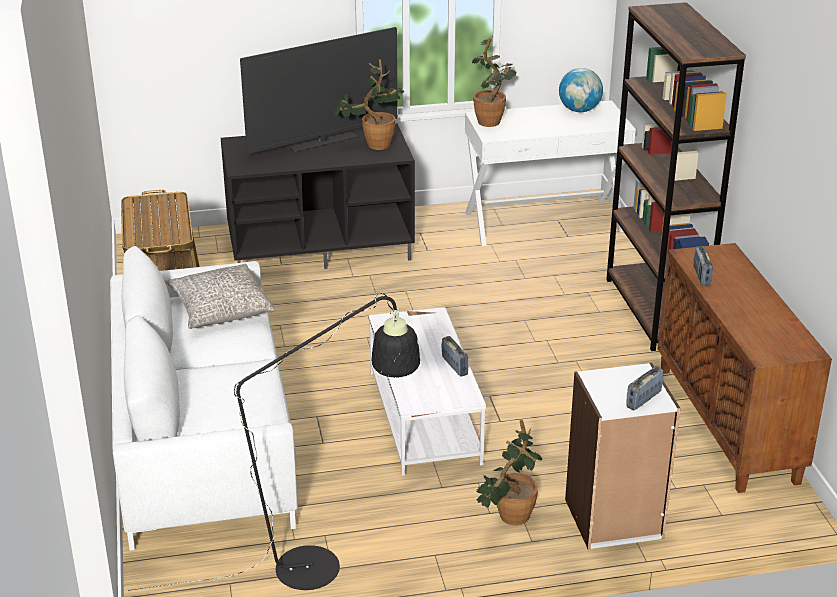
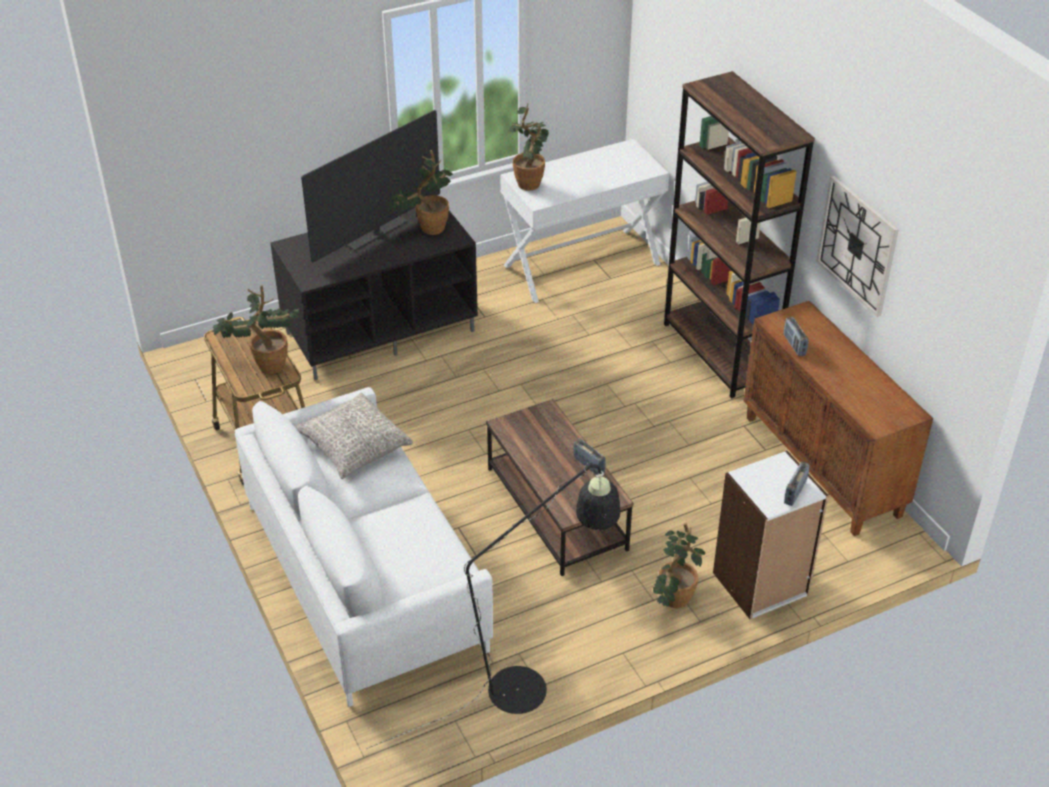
camera: 15 degrees left, 10 degrees up
(164, 227) = (265, 365): none -> potted plant
(423, 416) = (555, 508): white coffee table -> brown coffee table
(579, 110) = (608, 156): globe -> none
(776, 169) = (857, 245): none -> wall clock

